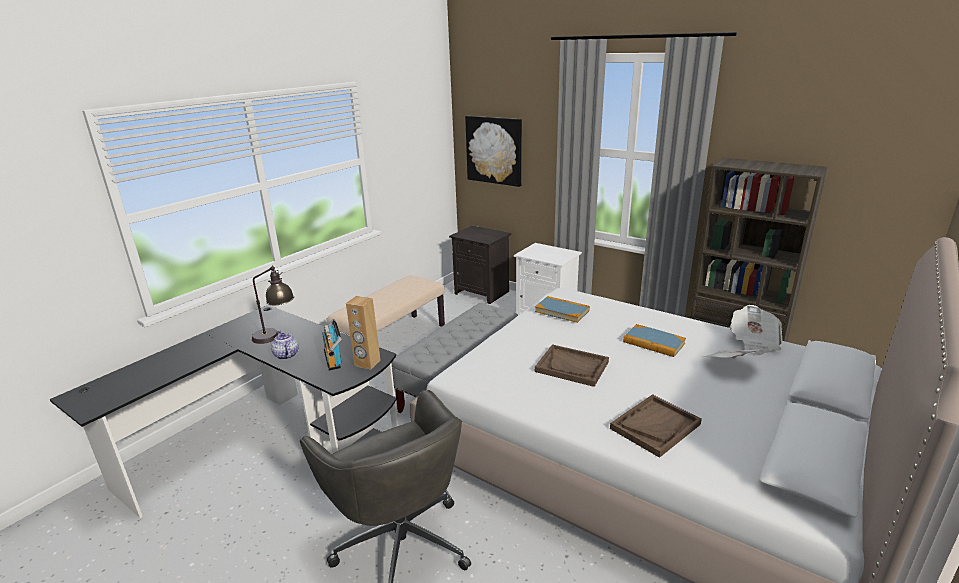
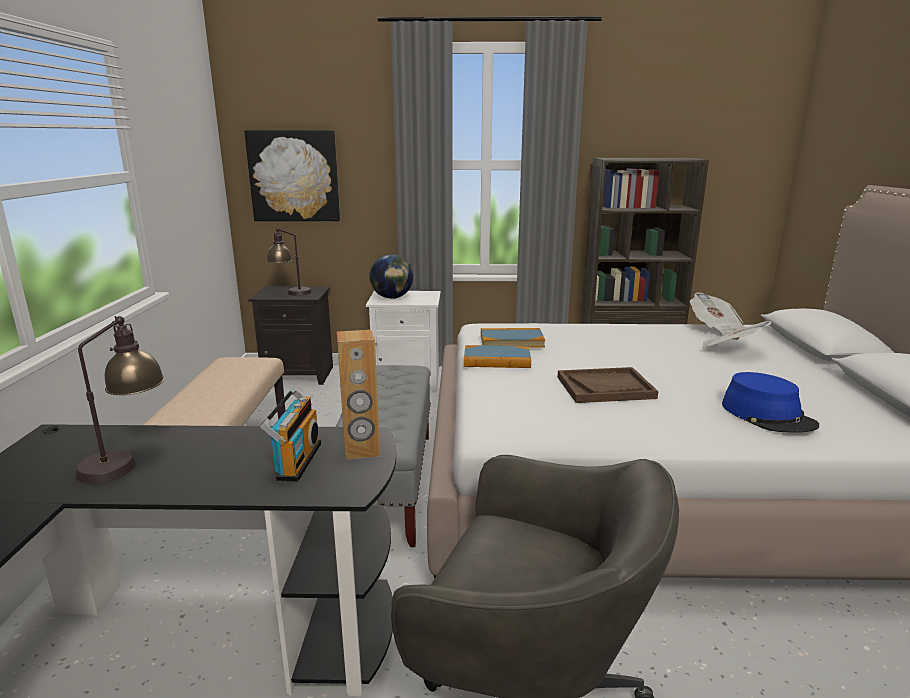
camera: 35 degrees left, 5 degrees down
(286, 355) = (191, 482): teapot -> none
(334, 359) = (296, 461): radio -> radio turned 120 degrees counterclockwise
(478, 236) = (291, 294): none -> table lamp
(538, 252) = (392, 298): none -> globe
(653, 343) = (642, 348): book -> book (497, 360)
(655, 426) = (768, 415): brown tray -> blue hat

